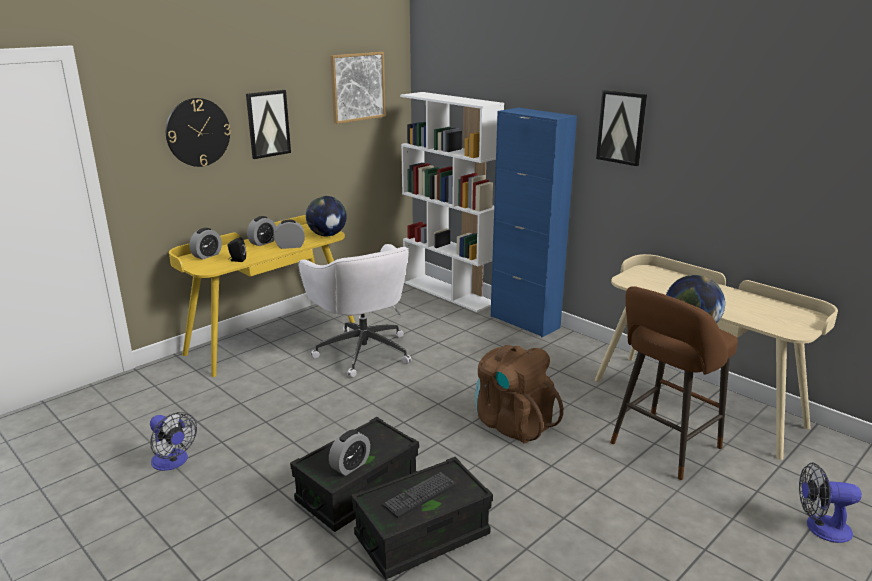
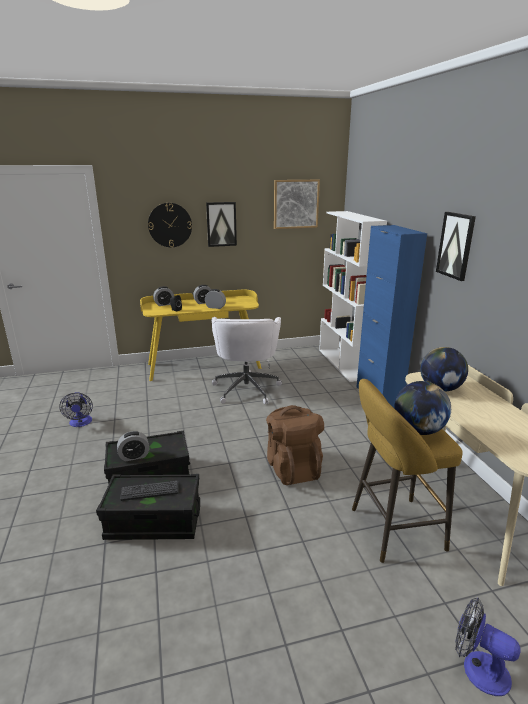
camera: 30 degrees right, 0 degrees up
(327, 235) = (246, 304): globe -> globe (440, 389)
(661, 448) = (392, 529): brown stool -> yellow stool

